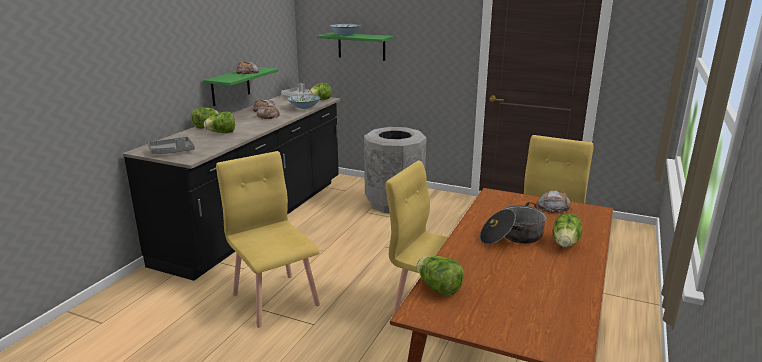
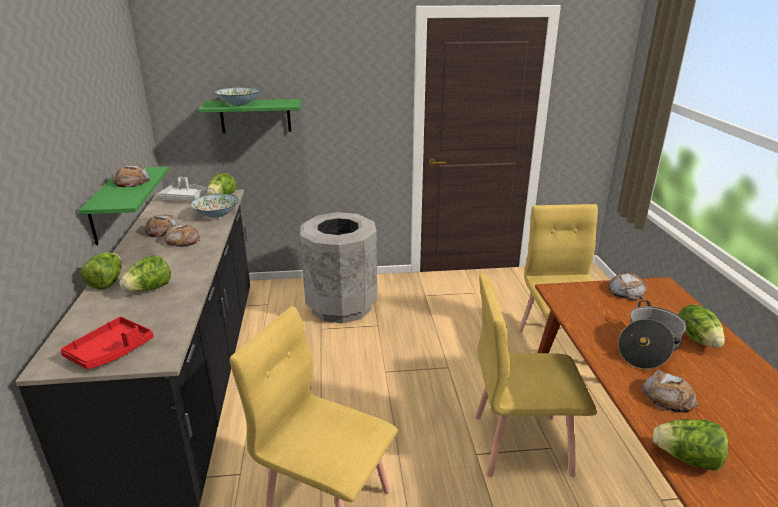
camera: 30 degrees left, 5 degrees up
(172, 152) = (111, 351): grey tray -> red tray
(480, 261) = (668, 397): none -> bread

